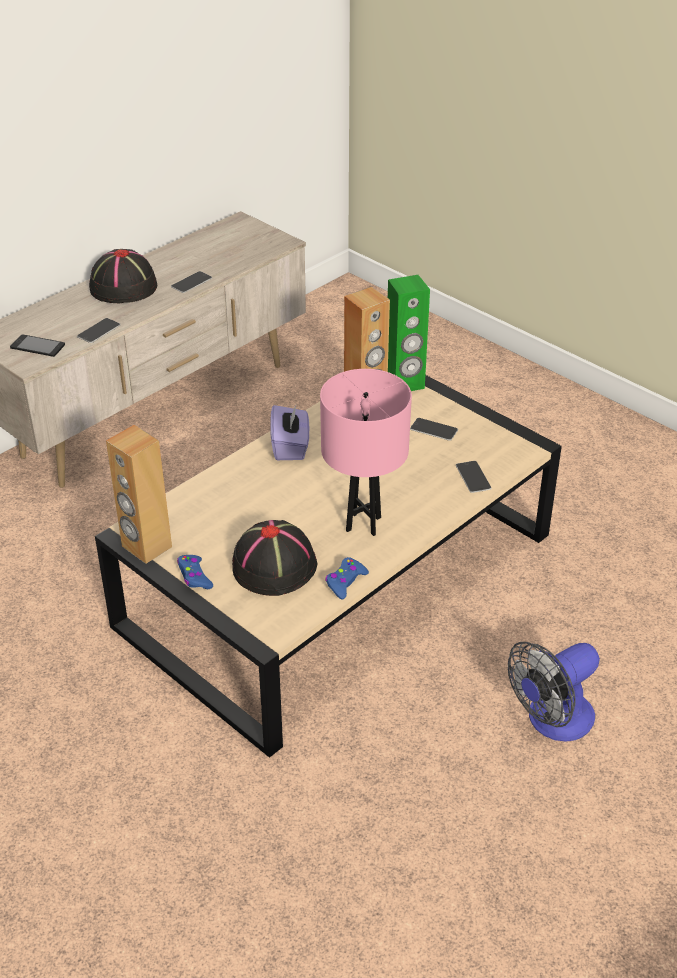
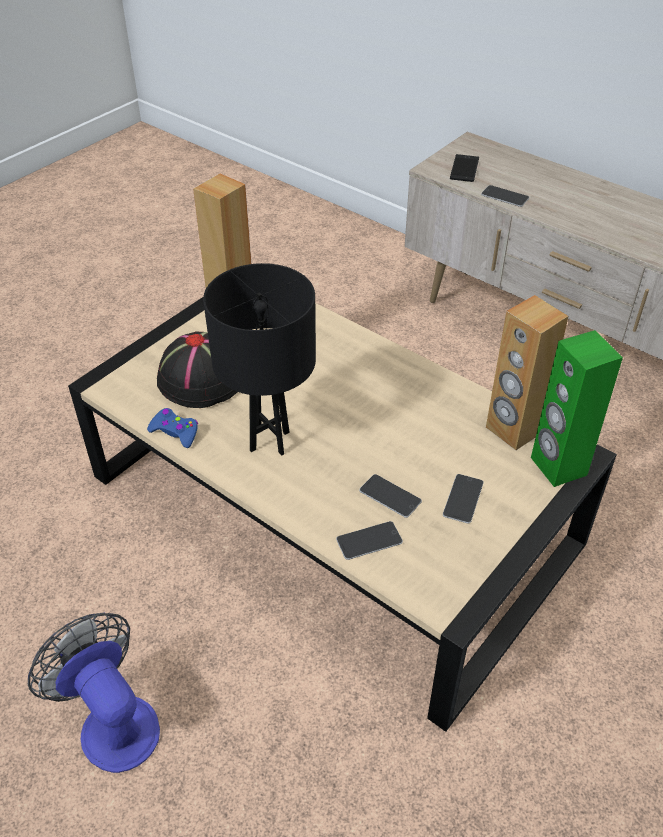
camera: 85 degrees right, 5 degrees up
(123, 287) = (594, 199): black hat -> none
(191, 282) = (629, 240): phone -> phone (390, 496)
(194, 576) = (188, 330): blue game controller -> none
(290, 446) = (399, 375): purple tissue box -> none
(364, 524) = (269, 441): pink table lamp -> black table lamp

